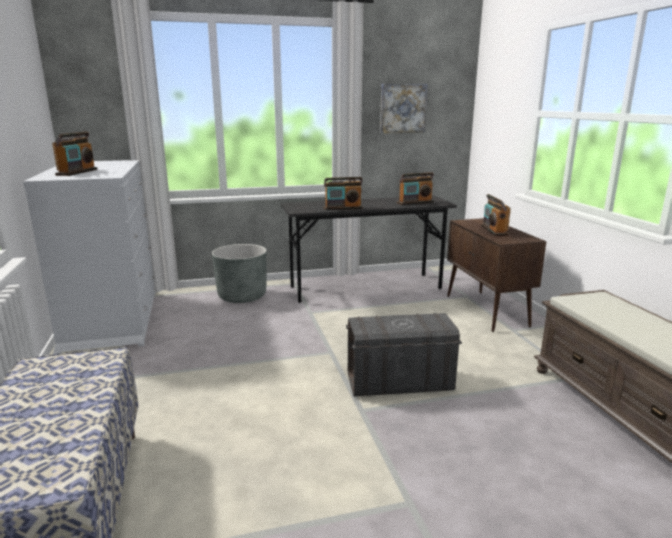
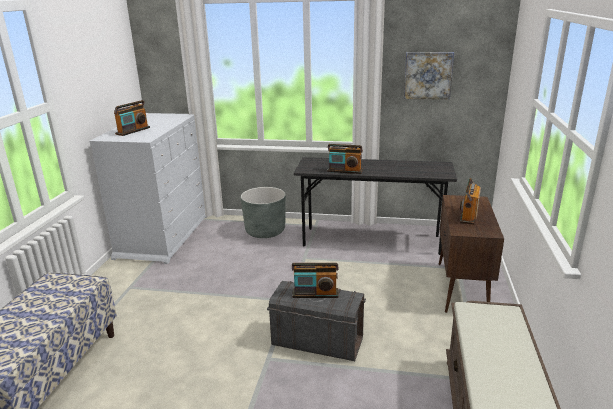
camera: 25 degrees right, 5 degrees up
(415, 202) = (419, 171): radio -> radio (315, 294)

